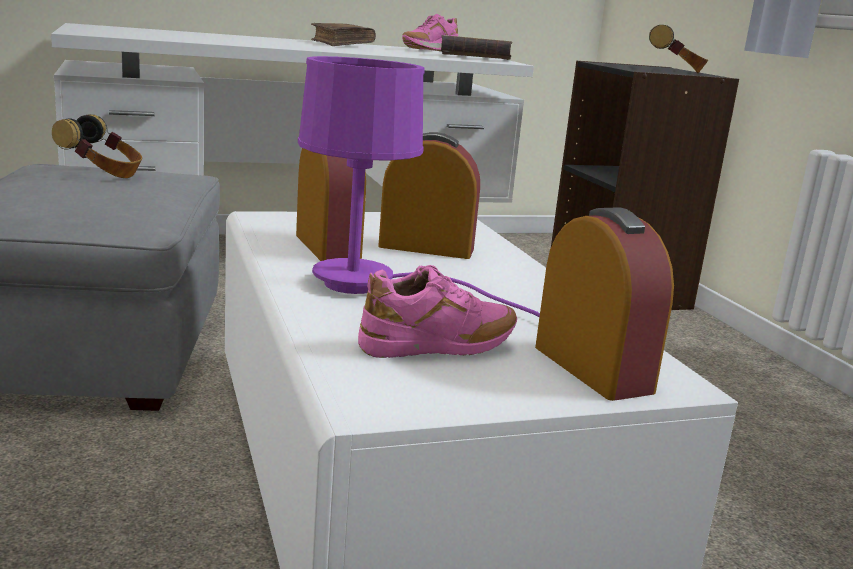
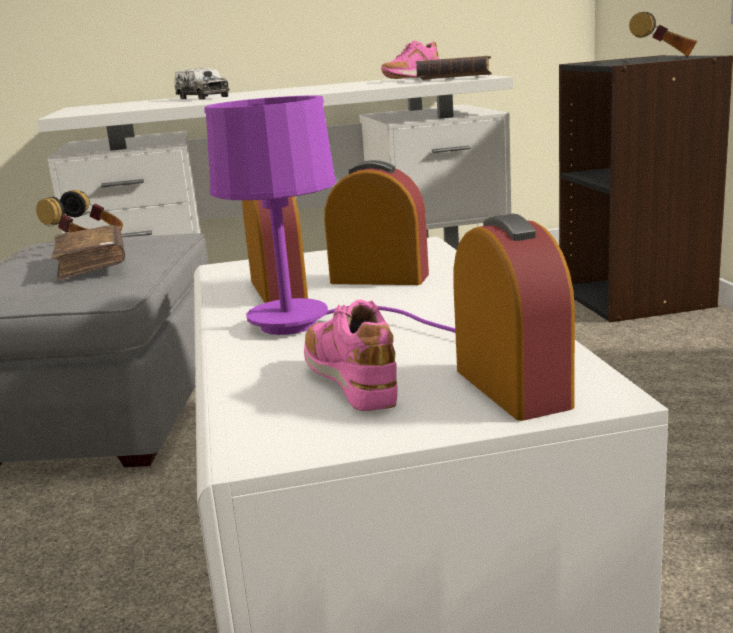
camera: 10 degrees right, 0 degrees up
(219, 36) = (202, 97): none -> toy truck
(342, 44) = (323, 86): brown book -> brown book (92, 264)
(438, 349) = (351, 383): pink shoe -> pink shoe turned 105 degrees counterclockwise

